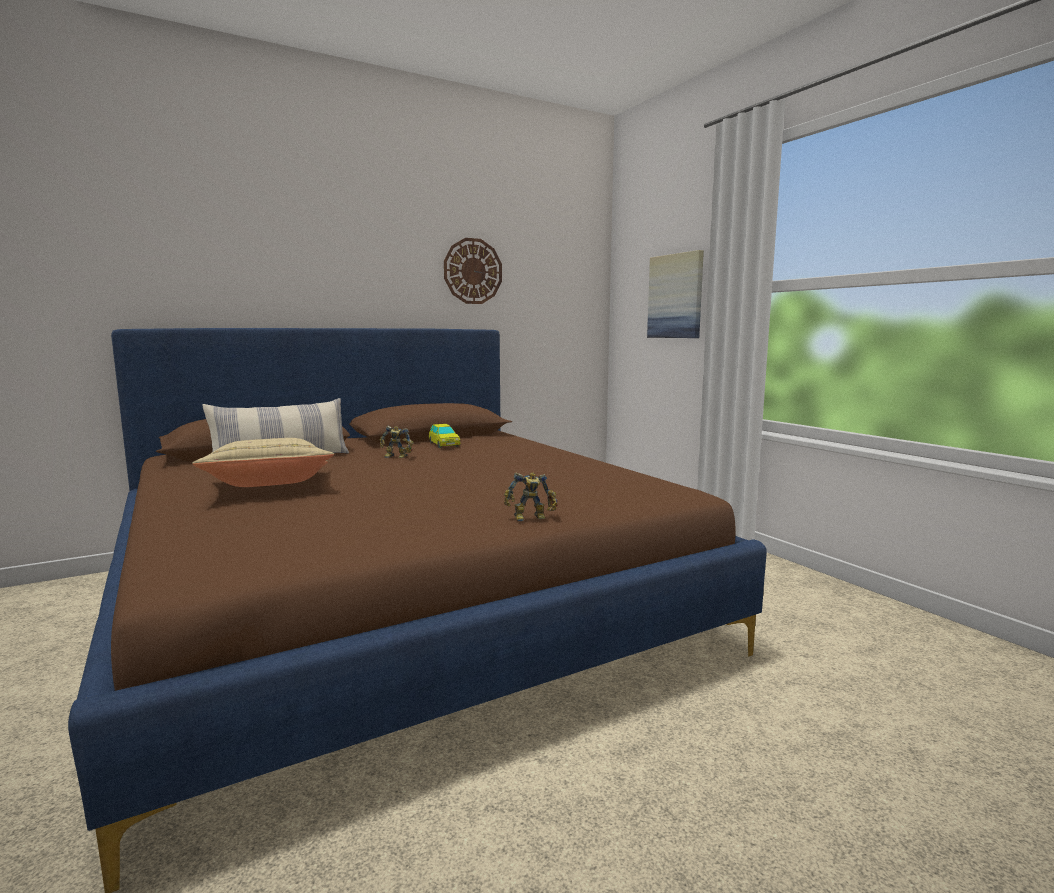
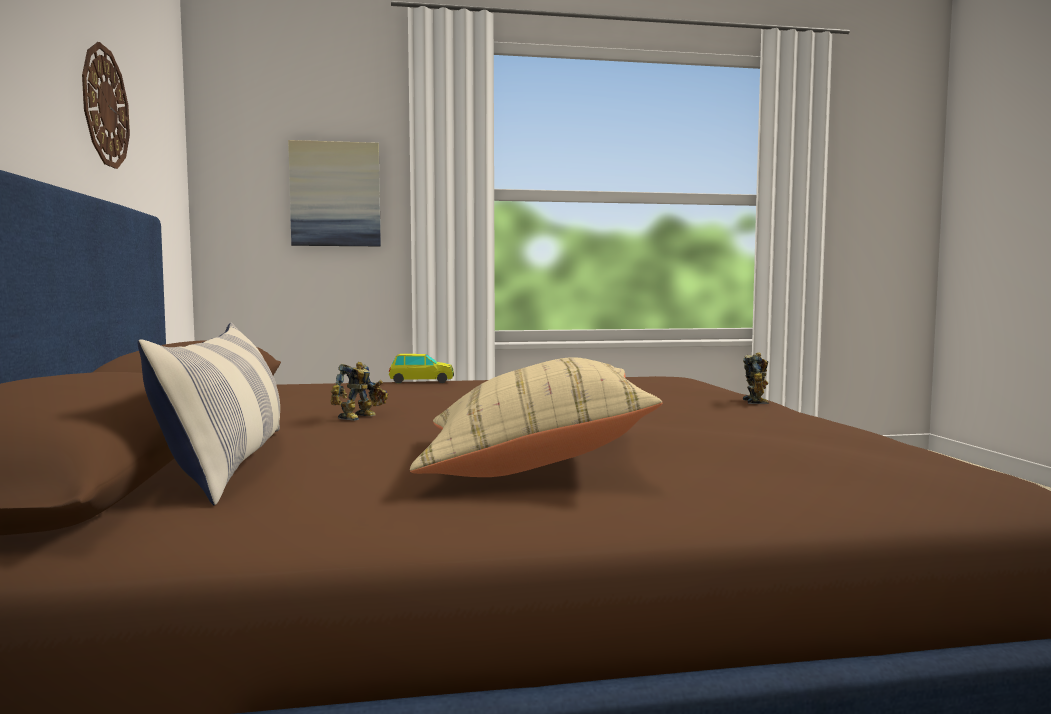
camera: 70 degrees left, 5 degrees down
(444, 445) = (307, 400): toy car -> toy car (422, 381)

